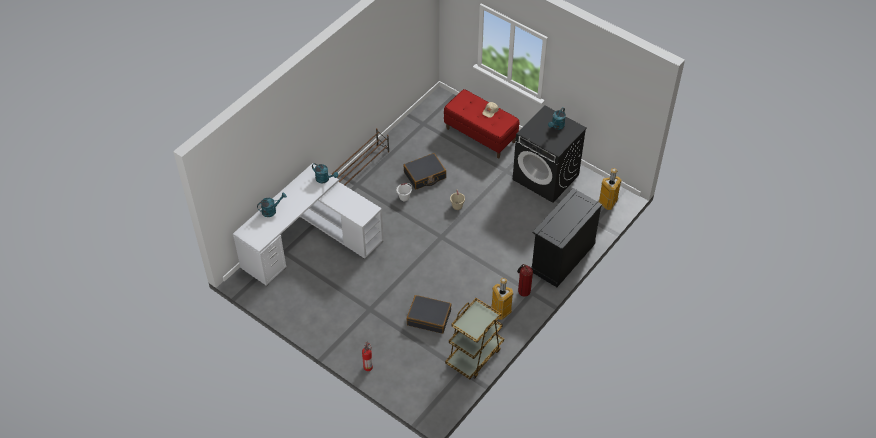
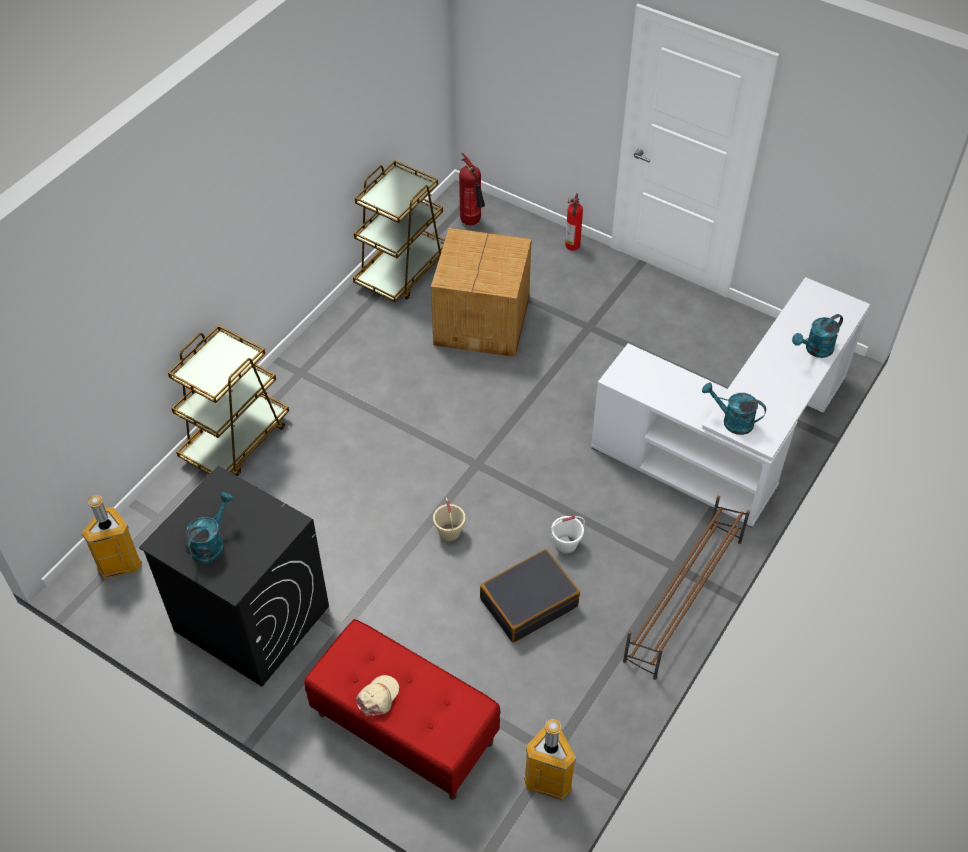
camera: 175 degrees right, 0 degrees up
(429, 317) = (483, 320): black suitcase -> cardboard box
(500, 311) = (358, 338): trash can -> trash can (549, 782)
(523, 291) = (317, 373): fire extinguisher -> fire extinguisher (472, 222)
(562, 257) = (236, 440): black cabinet -> brown cart

